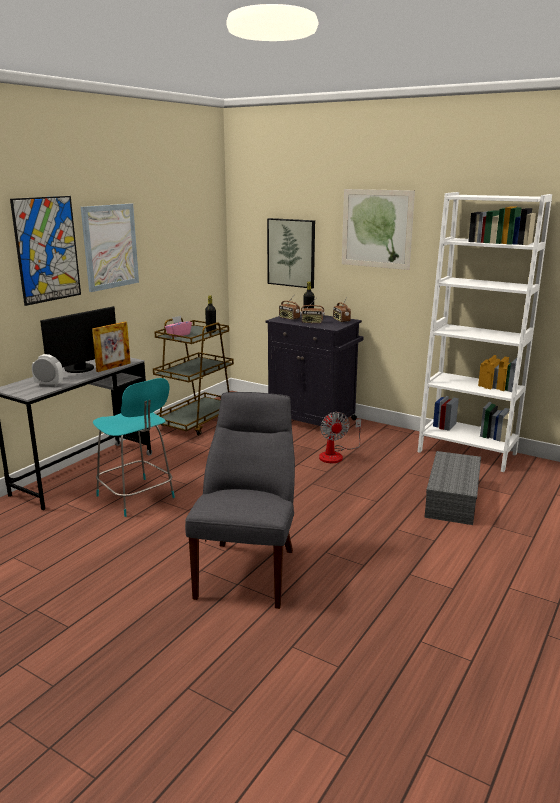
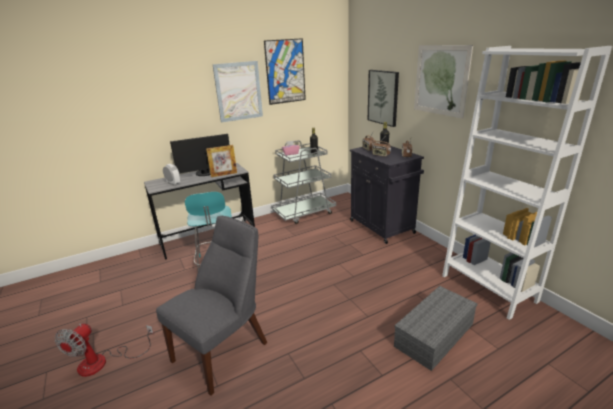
camera: 30 degrees right, 5 degrees up
(47, 249) = (185, 94): picture -> picture (285, 71)
(197, 422) = (304, 213): brown cart -> grey cart
(336, 455) = (373, 262): fan -> fan (103, 362)

